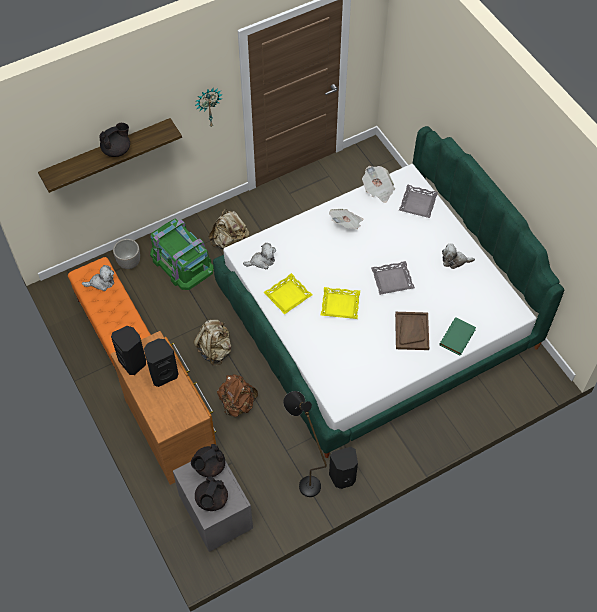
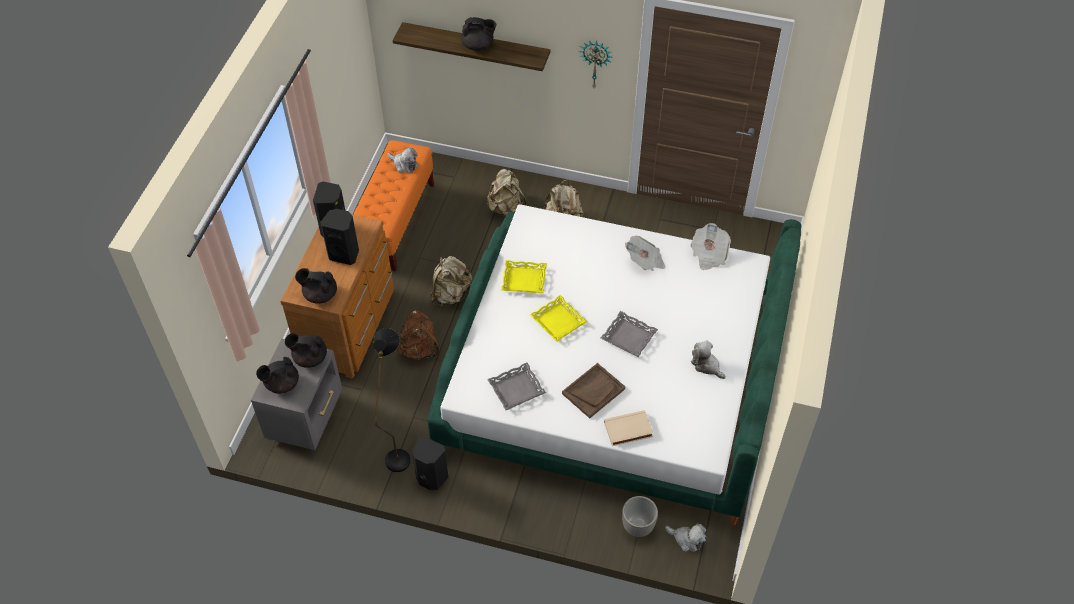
camera: 45 degrees right, 5 degrees down
(129, 263) = (465, 178): planter -> planter (638, 527)
(181, 415) = (320, 294): none -> black teapot
(182, 262) = (506, 208): green storage box -> beige backpack
(262, 261) = (536, 237): plush toy -> plush toy (687, 539)
(418, 204) = (732, 293): grey tray -> grey tray (516, 389)
(458, 338) = (628, 430): green book -> beige book

